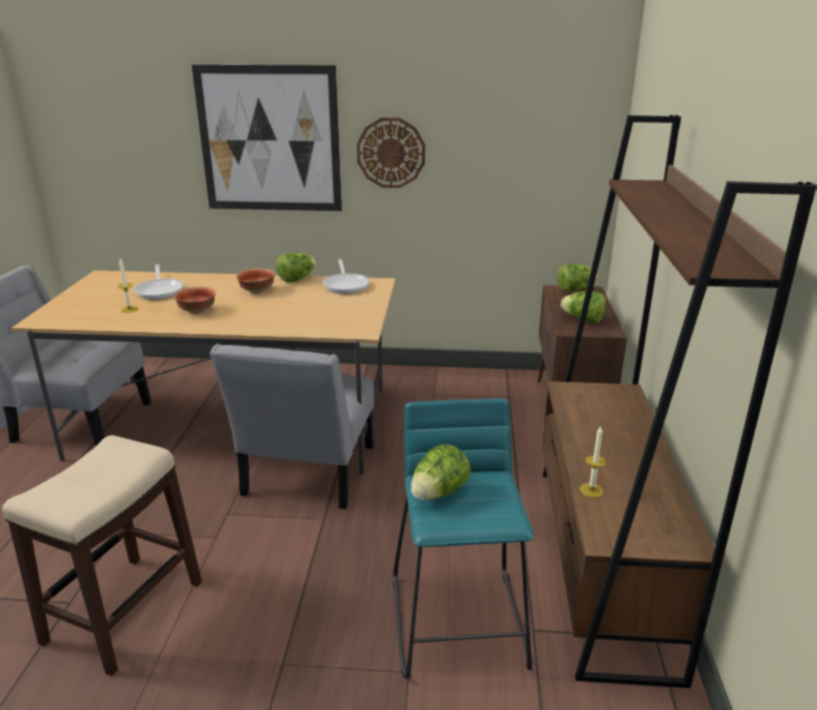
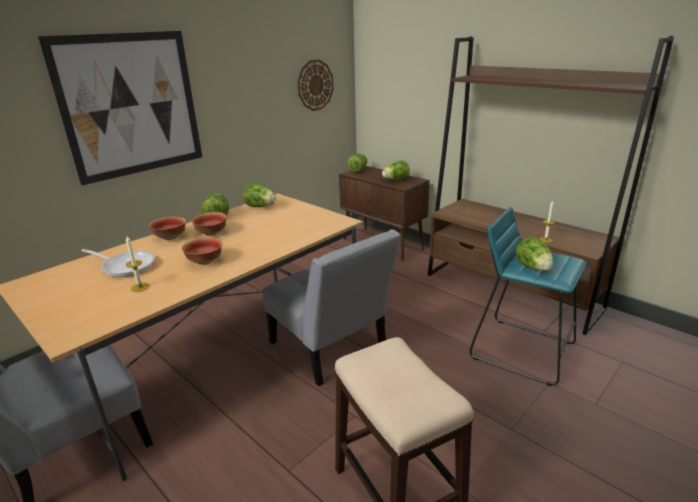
camera: 50 degrees left, 0 degrees up
(230, 281) = (170, 237): none -> bowl
(346, 285) = (260, 207): frying pan -> lettuce
(391, 153) = (230, 101): wall clock -> wall clock (315, 85)

